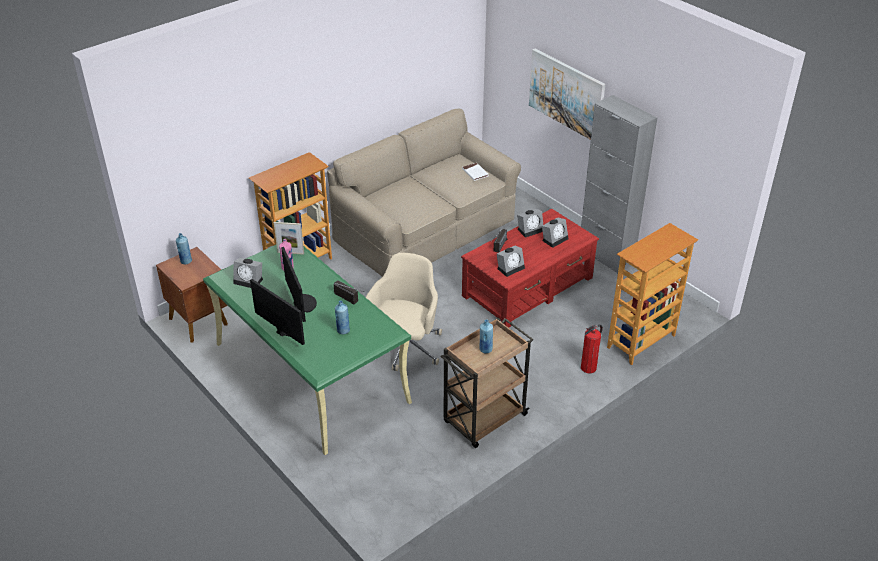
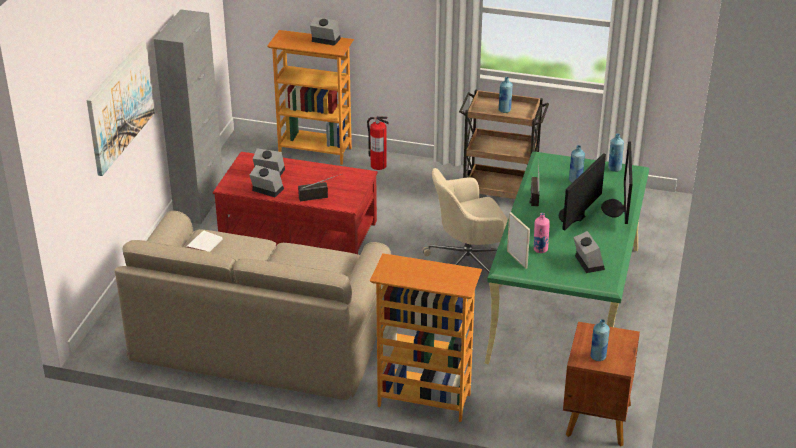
camera: 125 degrees left, 5 degrees down
(334, 361) = (614, 168): none -> blue bottle
(510, 267) = (343, 180): alarm clock -> alarm clock (324, 40)

